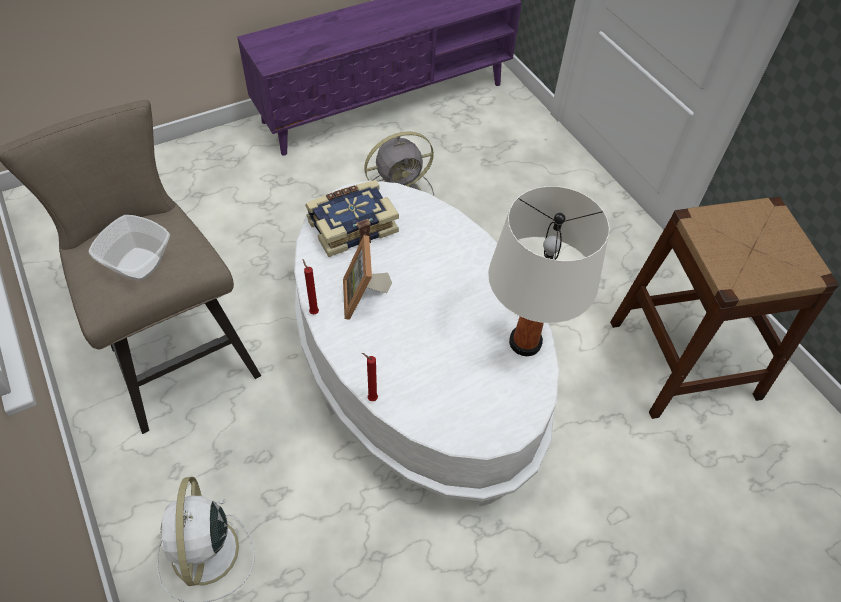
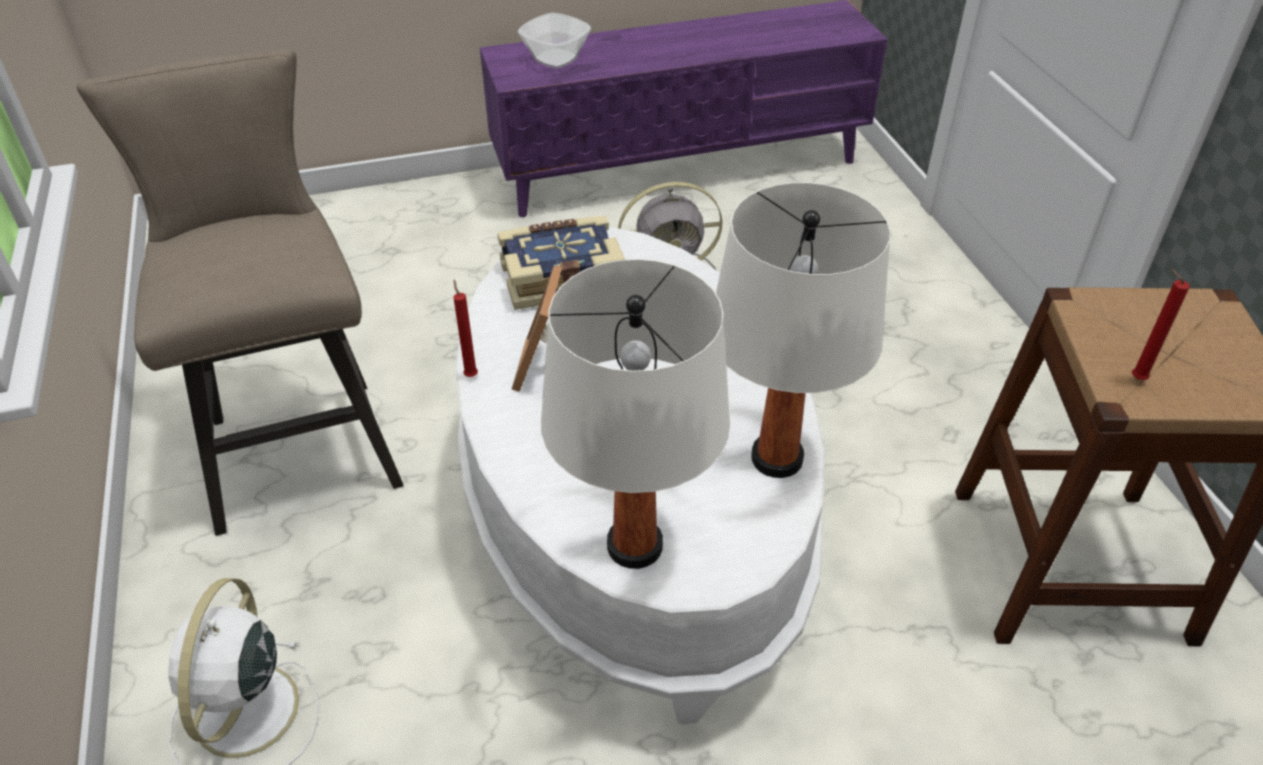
camera: 15 degrees right, 10 degrees down
(139, 265) = (234, 265): bowl -> bowl (556, 59)
(371, 398) = (516, 498): red candle -> red candle (1135, 378)
(454, 419) = (635, 546): none -> white table lamp

